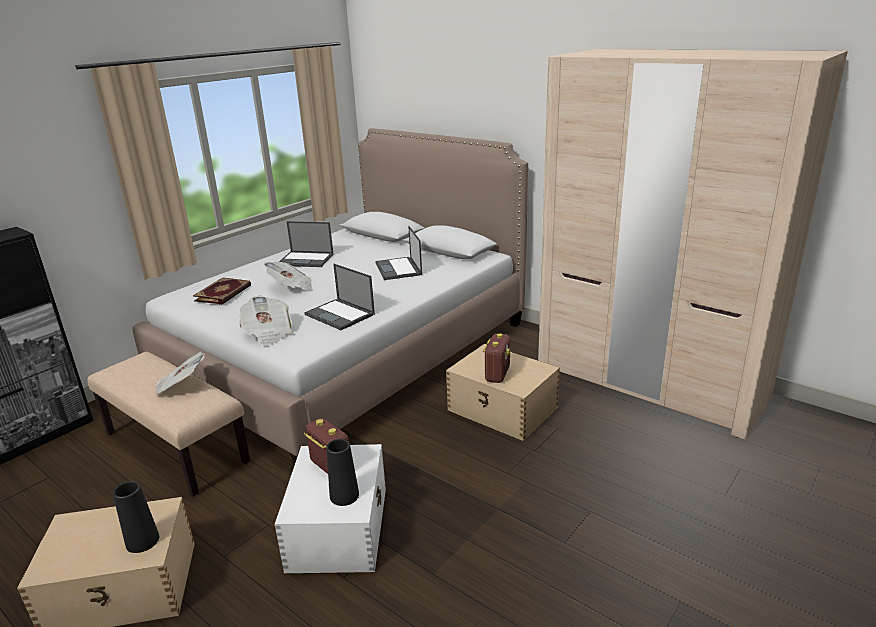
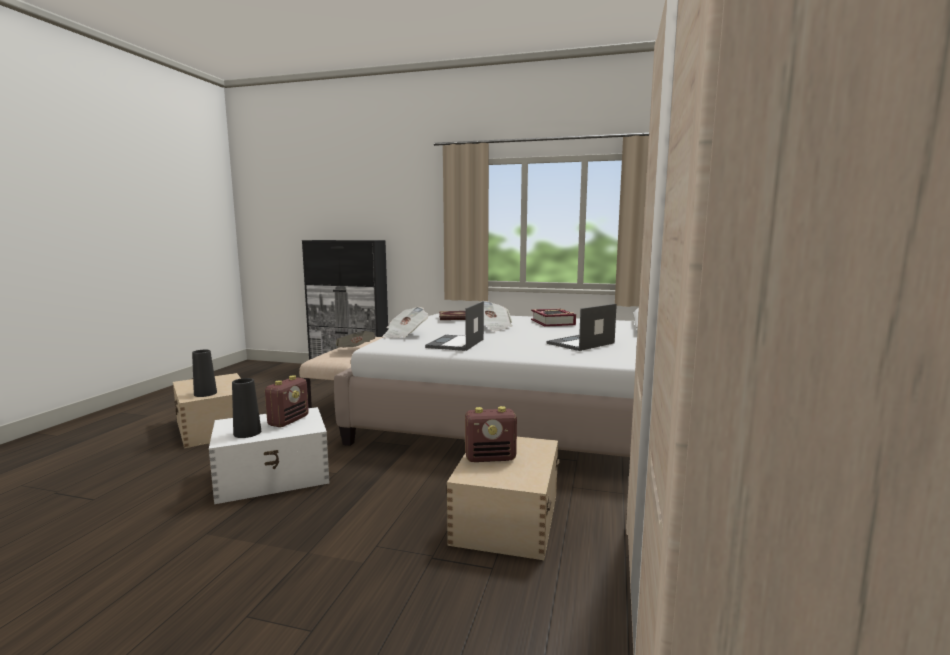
camera: 65 degrees right, 15 degrees down
(306, 259) = (553, 322): laptop -> book

